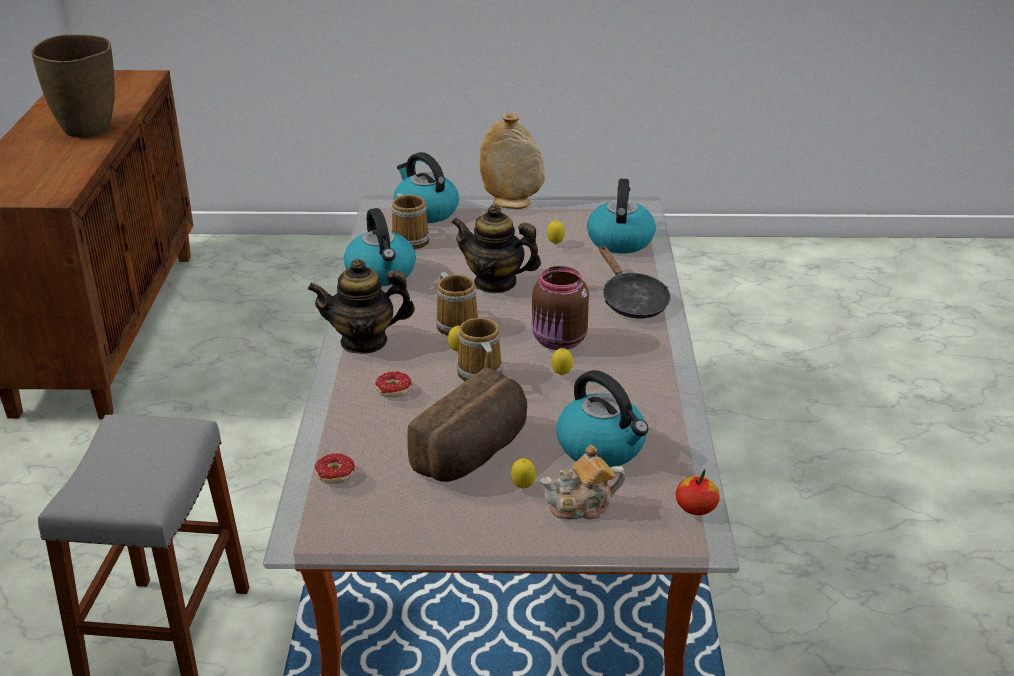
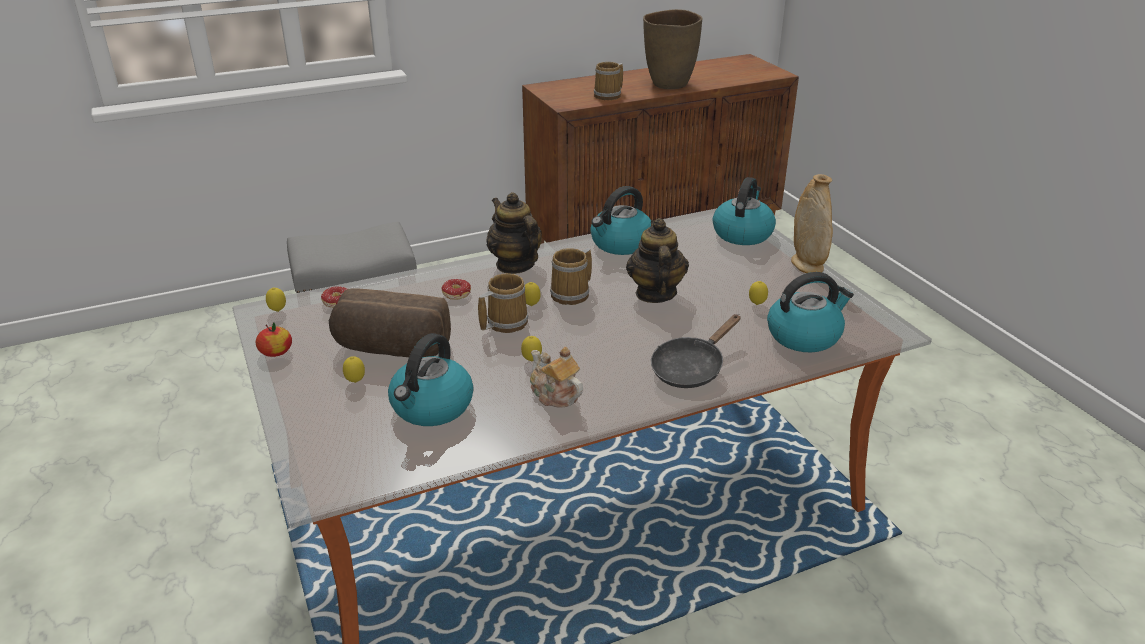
camera: 65 degrees right, 0 degrees up
(316, 523) = (278, 311): none -> lemon
(410, 239) = (688, 240): mug -> mug (609, 95)
(559, 342) = (584, 347): brown jar -> none
(582, 506) = (342, 416): teapot -> teapot (554, 395)
(696, 508) = (364, 479): apple -> apple (276, 352)

